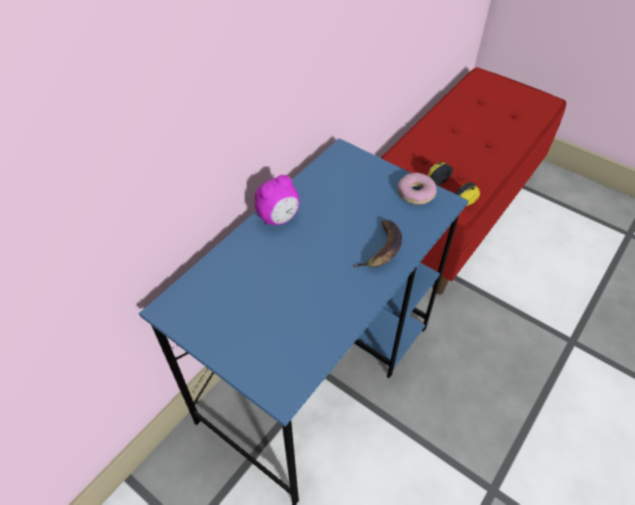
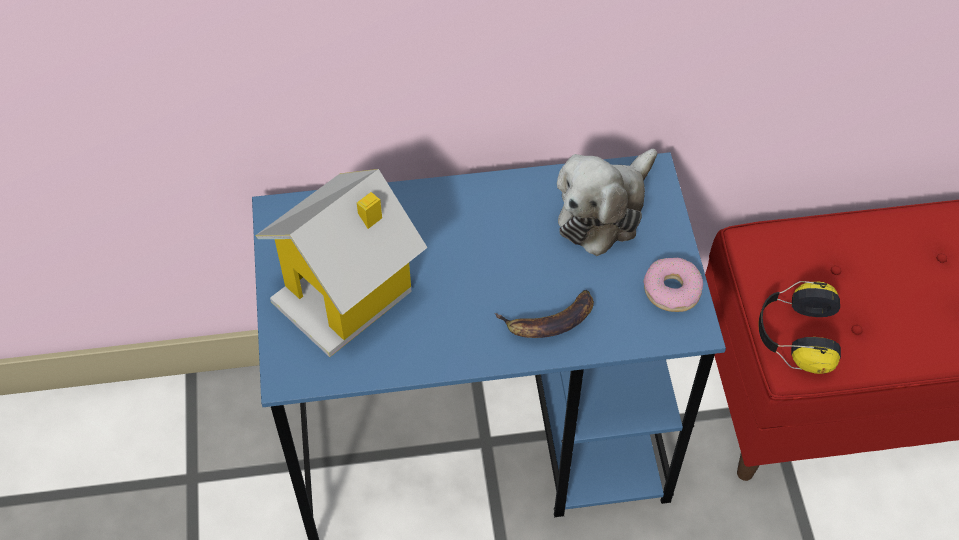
camera: 45 degrees right, 5 degrees up
(262, 319) = (347, 294): none -> toy house
(279, 218) = (484, 200): alarm clock -> none
(342, 181) = (604, 211): none -> plush toy

